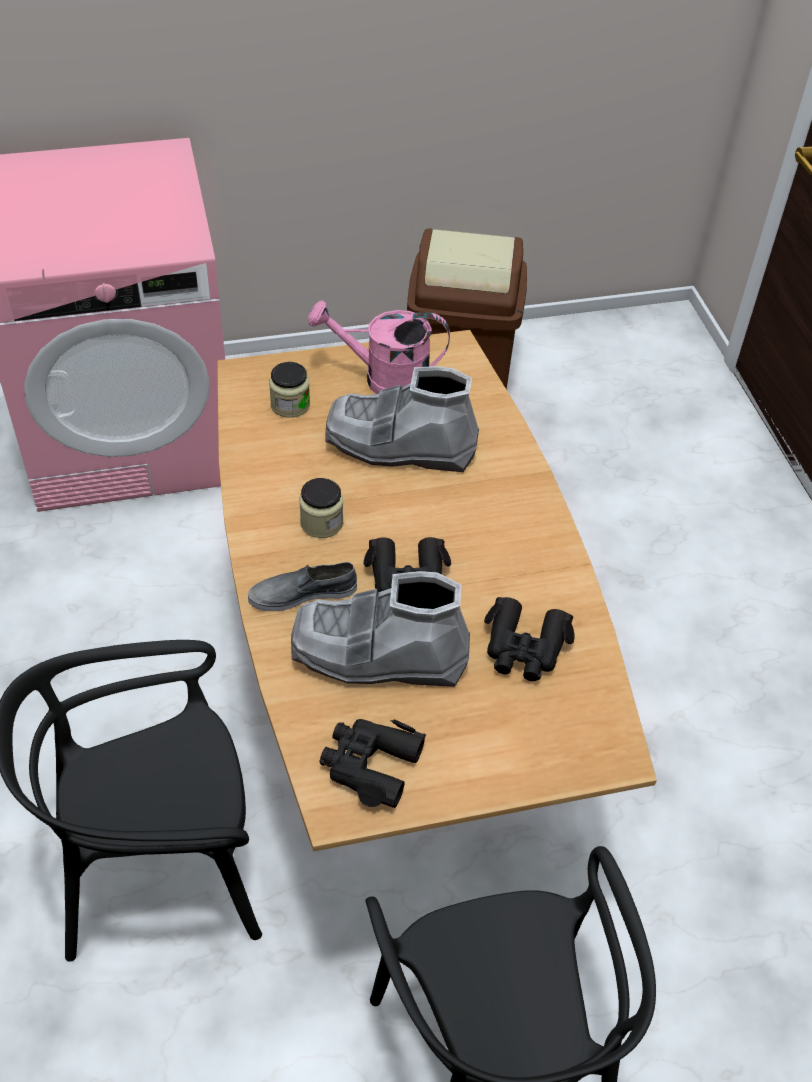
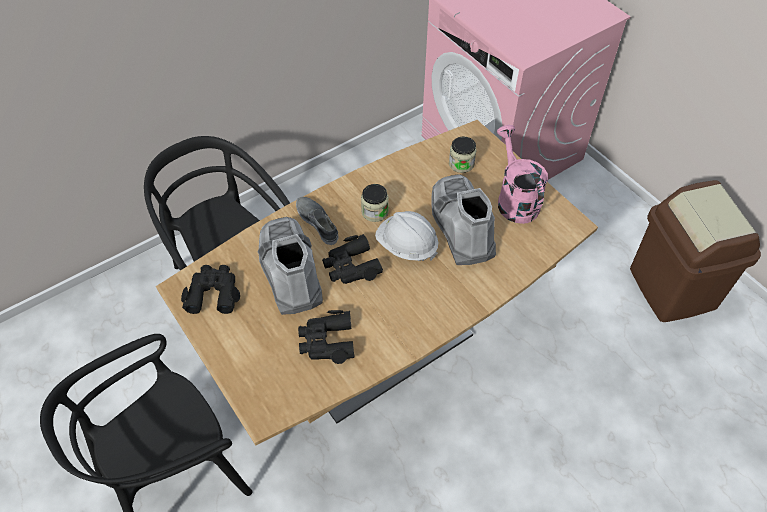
camera: 70 degrees right, 5 degrees up
(403, 510) = (406, 246): none -> white hard hat

